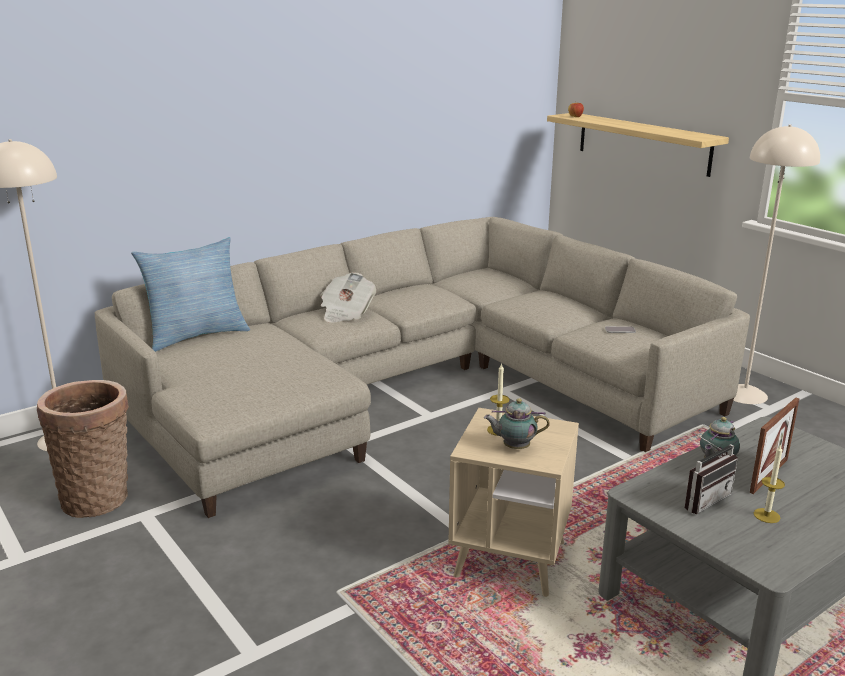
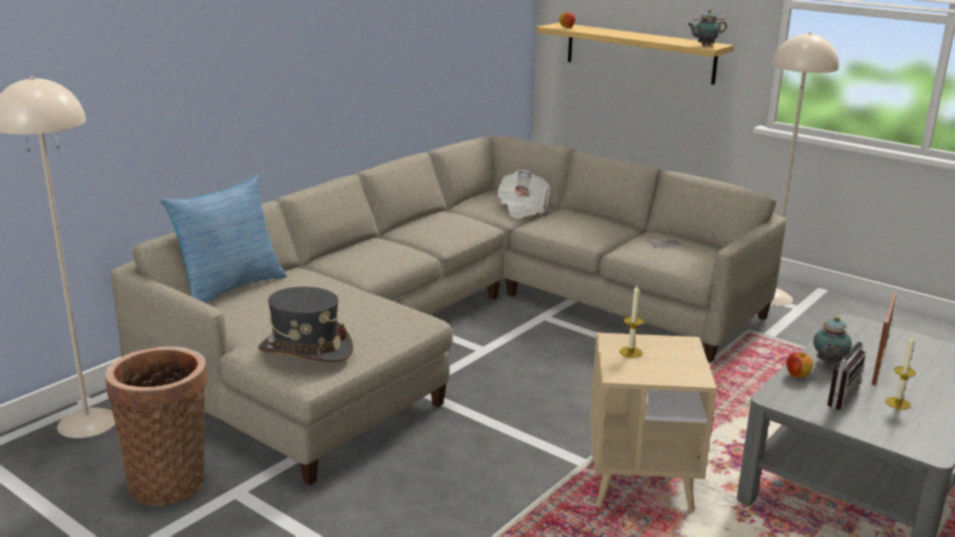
camera: 15 degrees left, 0 degrees up
(220, 395) = (305, 350): none -> grey hat
(346, 313) = (380, 249): newspaper -> newspaper (522, 209)
(514, 447) = (657, 367): teapot -> teapot (704, 46)
(673, 473) = (797, 375): none -> apple

